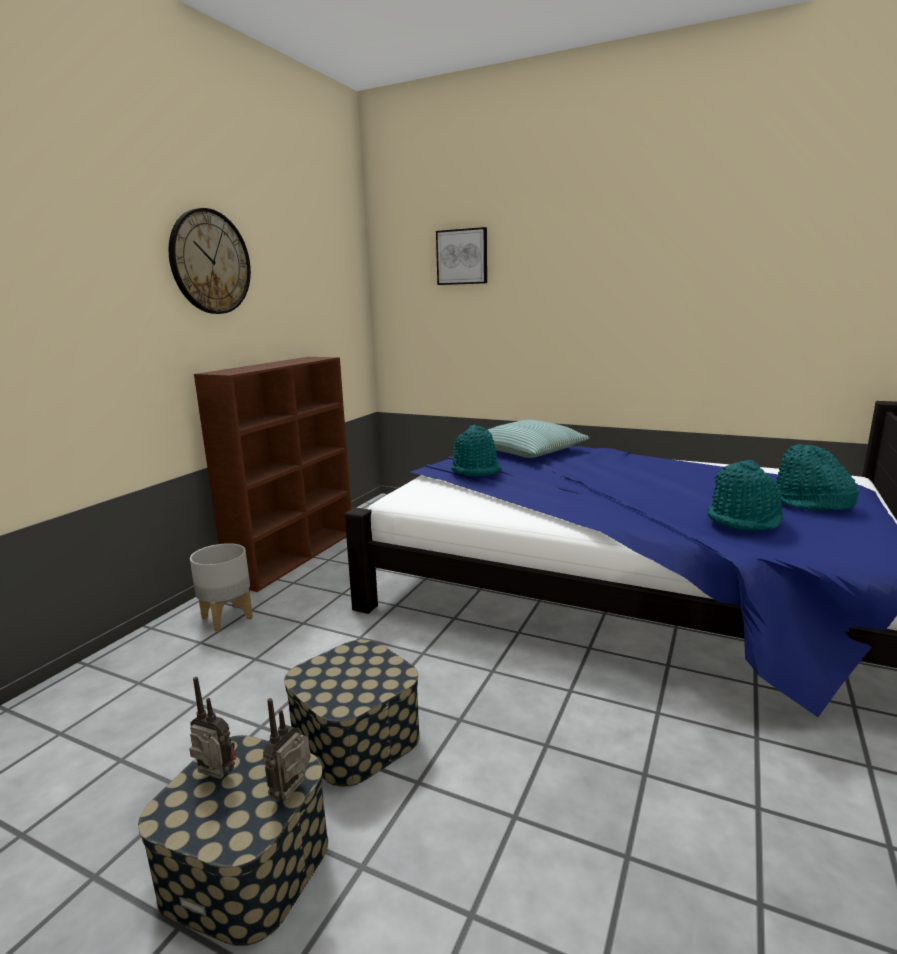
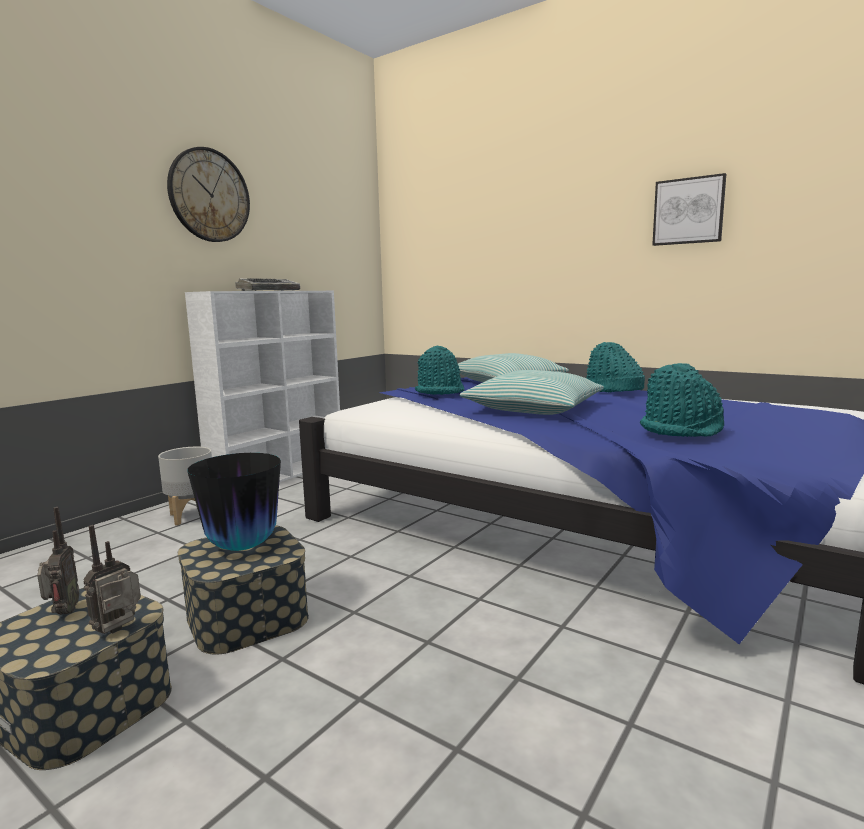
camera: 10 degrees right, 5 degrees down
(215, 779) = (62, 613): radio -> radio turned 45 degrees clockwise
(277, 363) = (269, 290): none -> keyboard
(295, 555) = (280, 474): brown bookcase -> white bookcase
(350, 671) = (243, 547): none -> vase
(462, 257) = (460, 201): picture -> picture (688, 211)
(585, 492) = (534, 408): none -> pillow
(809, 502) = (772, 422): turquoise hat -> turquoise hat (611, 390)

